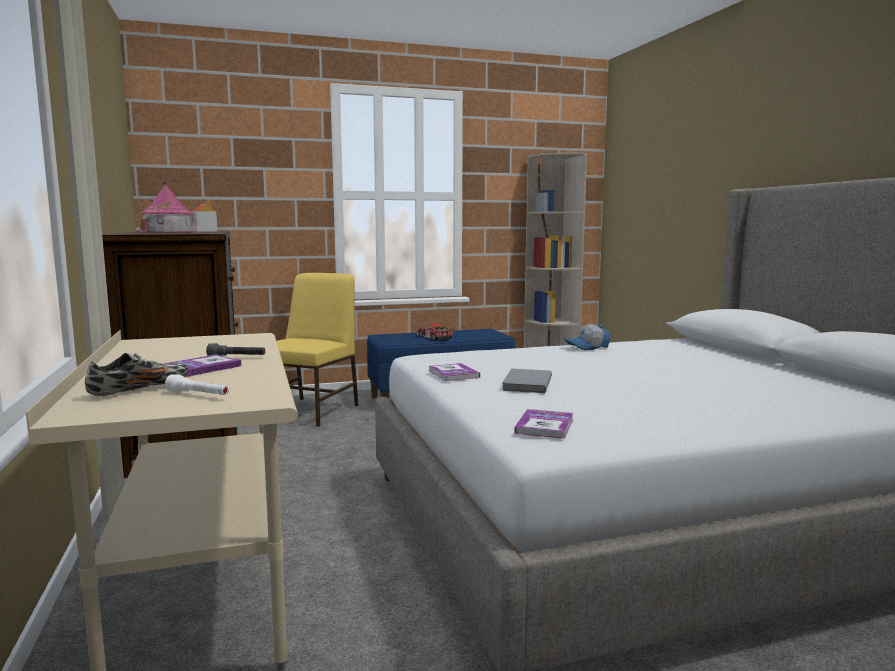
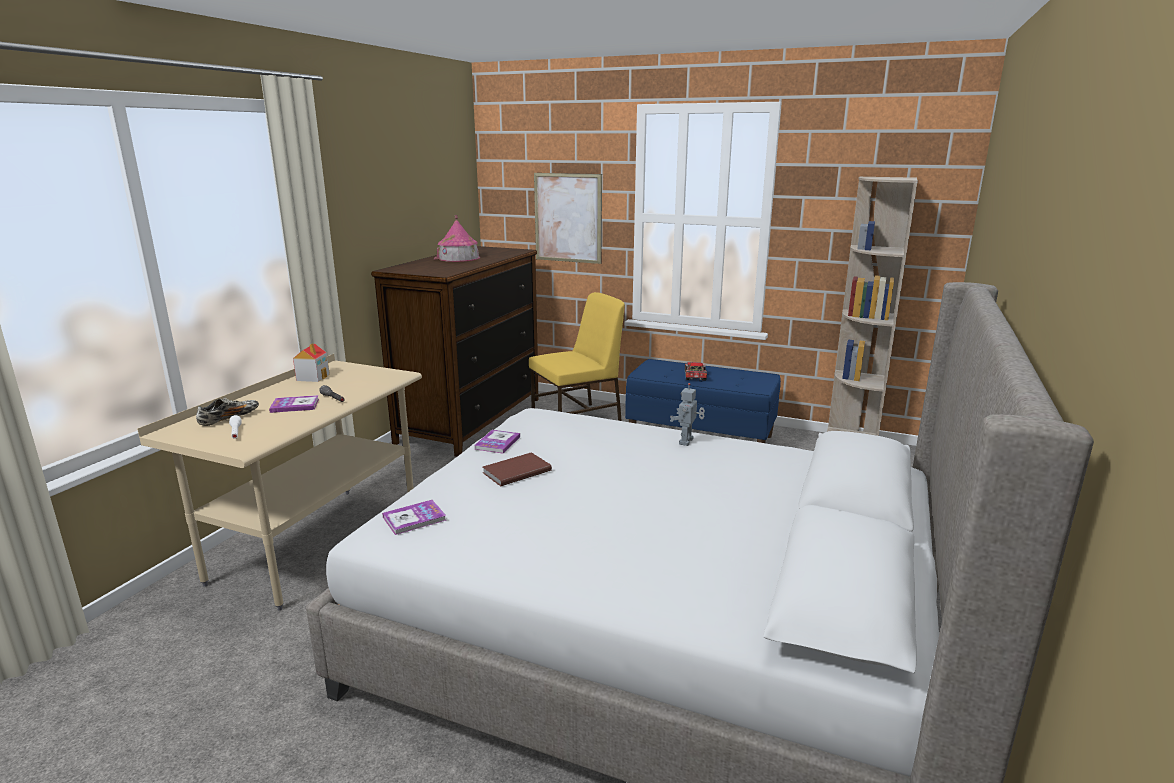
camera: 40 degrees right, 10 degrees up
(139, 390) = (229, 419): shoe -> shoe turned 45 degrees counterclockwise
(204, 231) = (507, 251): toy house -> toy house (313, 377)
(256, 198) = (568, 218): none -> picture
(525, 384) = (515, 471): grey book -> brown book
(587, 347) = (687, 442): cap -> toy robot

